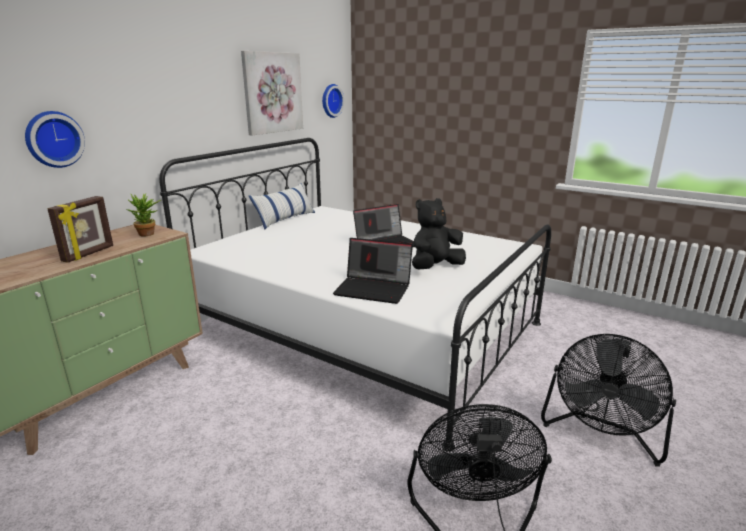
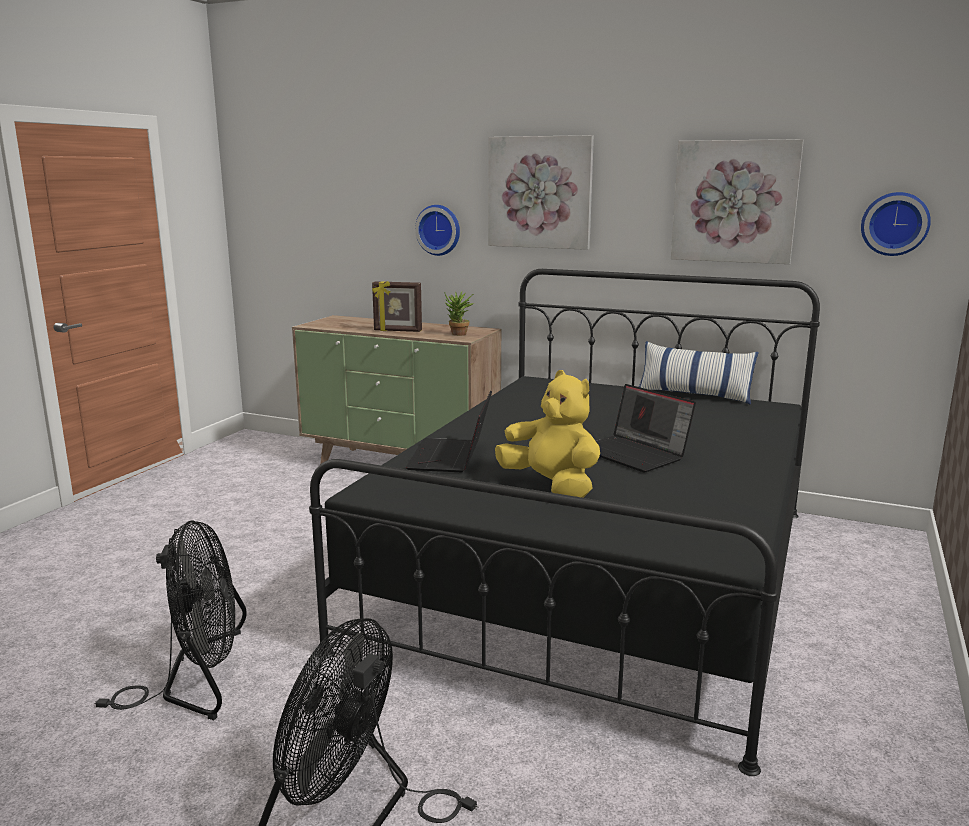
camera: 80 degrees right, 5 degrees down
(152, 92) = (540, 192): none -> picture
(365, 328) = (597, 573): white bed -> black bed
(435, 267) = (551, 486): black plush toy -> yellow plush toy

